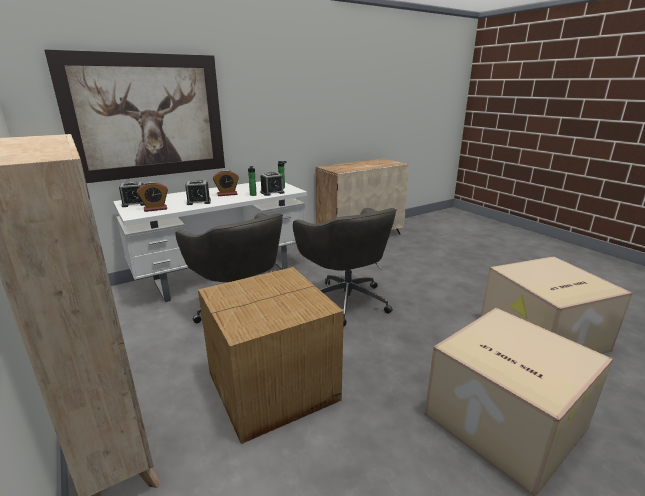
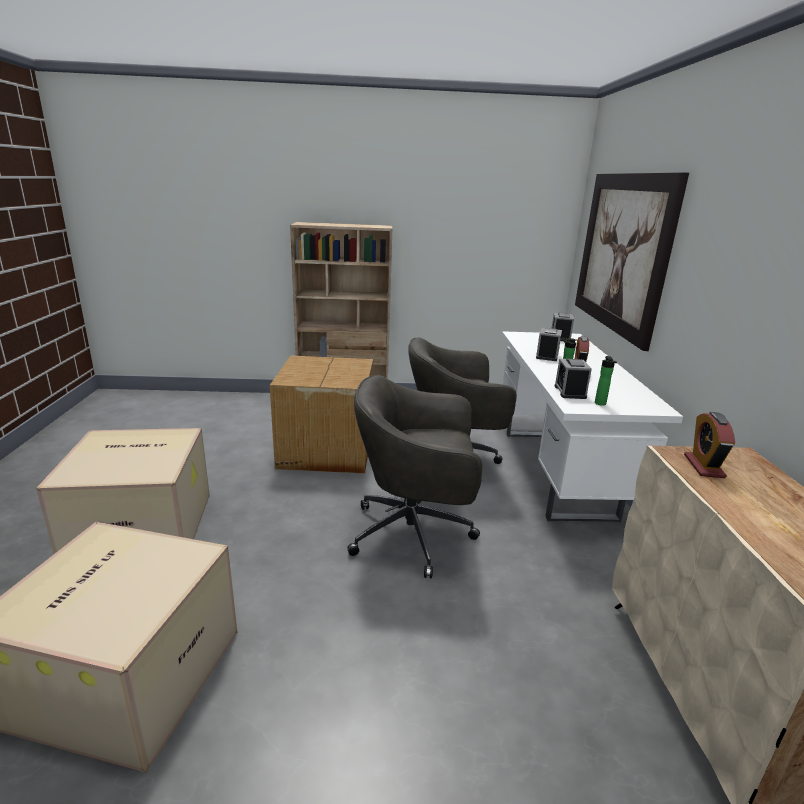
camera: 120 degrees right, 0 degrees up
(155, 209) = (532, 341): alarm clock -> alarm clock (703, 466)

